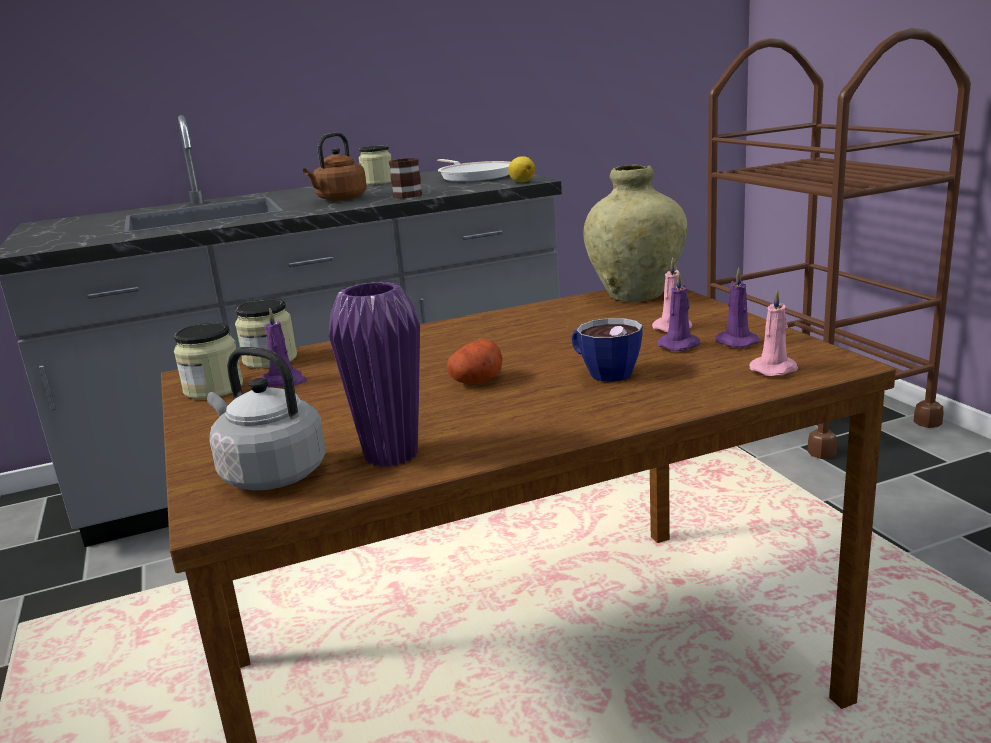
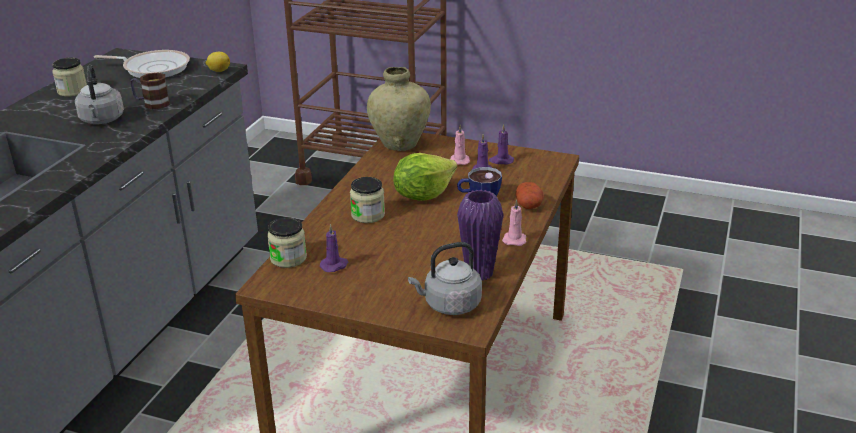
camera: 50 degrees left, 10 degrees up
(213, 389) = (303, 286): jar -> jar (368, 215)
(339, 199) = (102, 120): brown kettle -> grey kettle
(477, 381) = (434, 225): potato -> potato (529, 205)
(541, 348) = (423, 195): none -> lettuce
(775, 369) = (541, 171): pink candle -> pink candle (514, 239)

